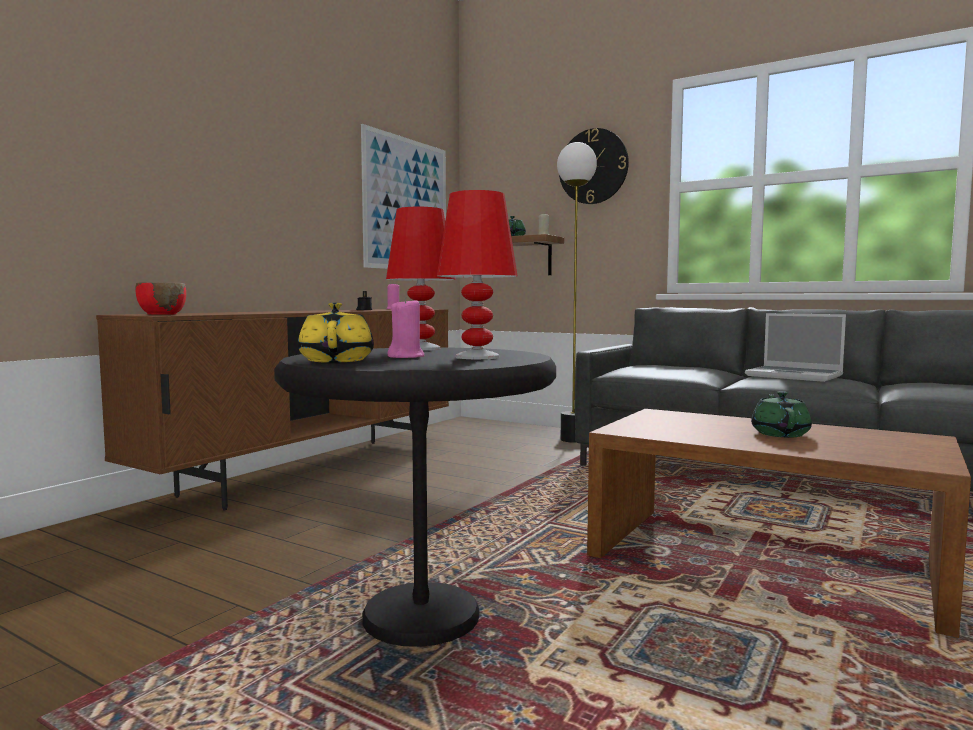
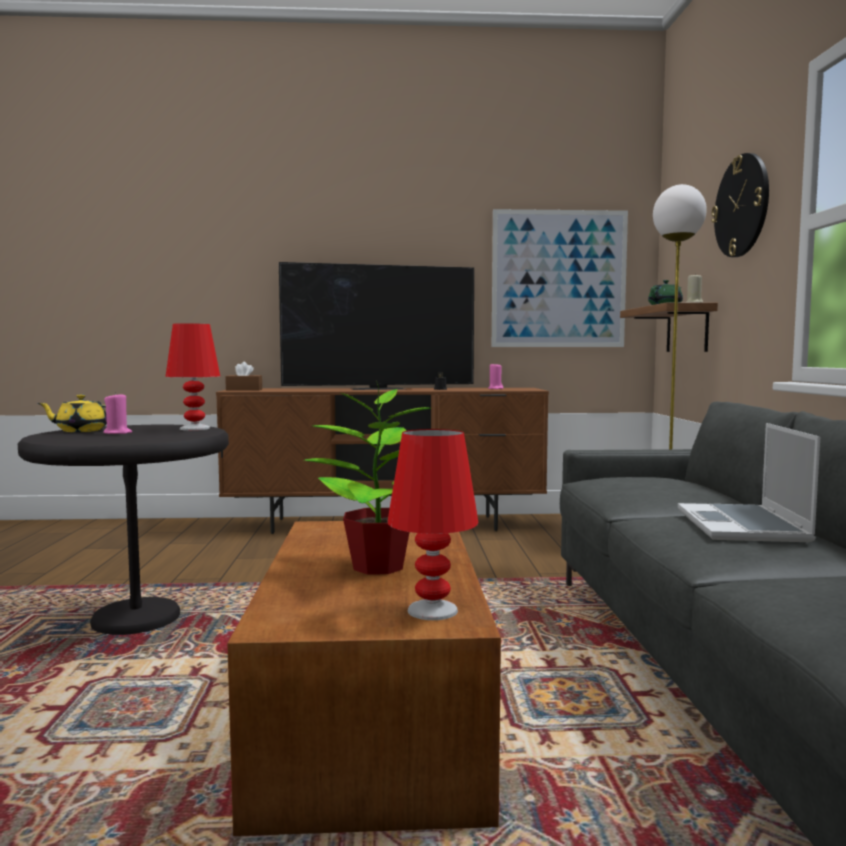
camera: 55 degrees right, 0 degrees up
(161, 314) = (244, 390): red bowl -> brown tissue box
(298, 311) = (379, 388): none -> television
(337, 360) = (81, 431): yellow teapot -> yellow teapot turned 150 degrees counterclockwise
(477, 357) = (127, 438): red table lamp -> red table lamp (432, 610)
(780, 434) = (376, 566): green teapot -> potted plant

